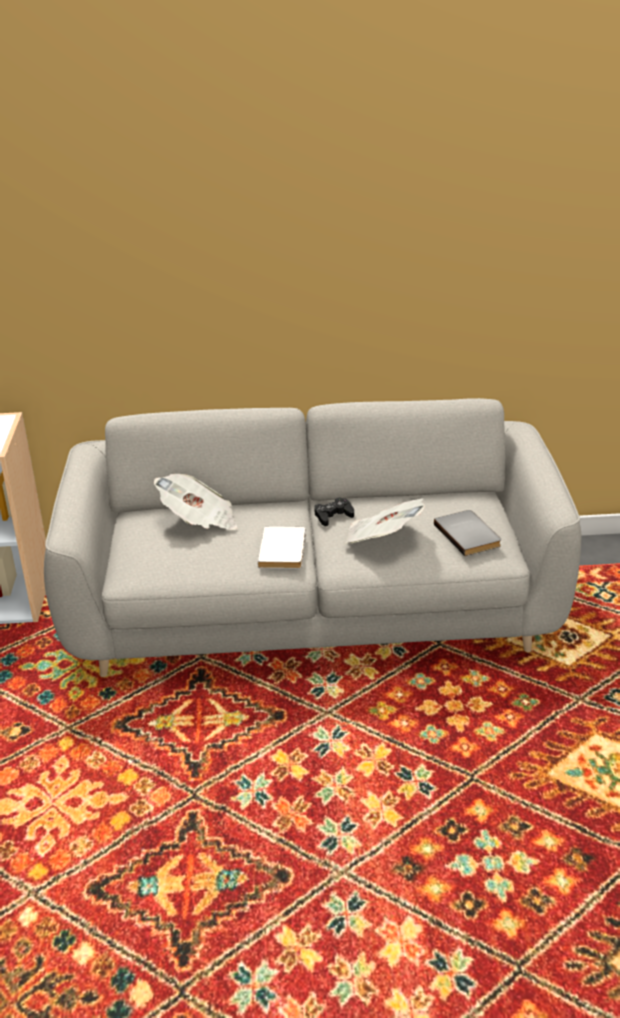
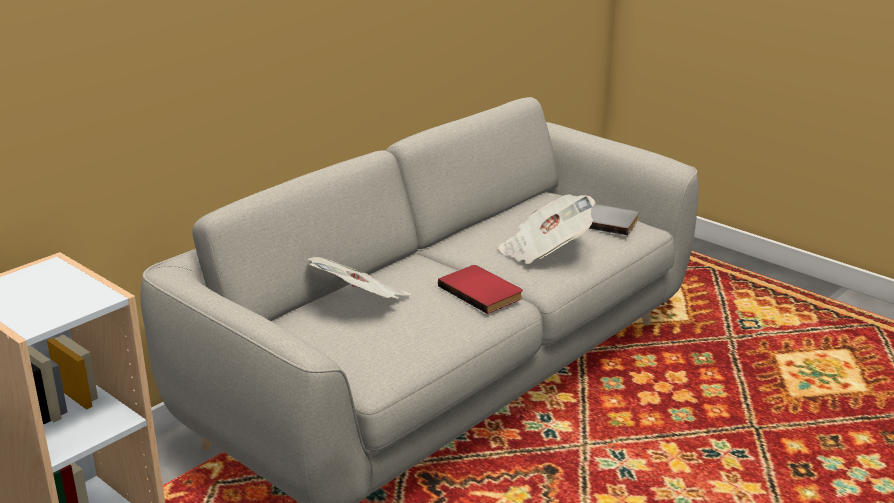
camera: 45 degrees left, 5 degrees down
(284, 550) = (482, 291): white book -> red book
(333, 516) = (470, 250): black game controller -> none

